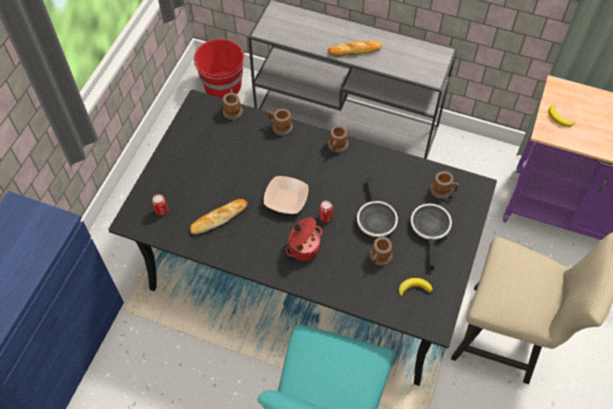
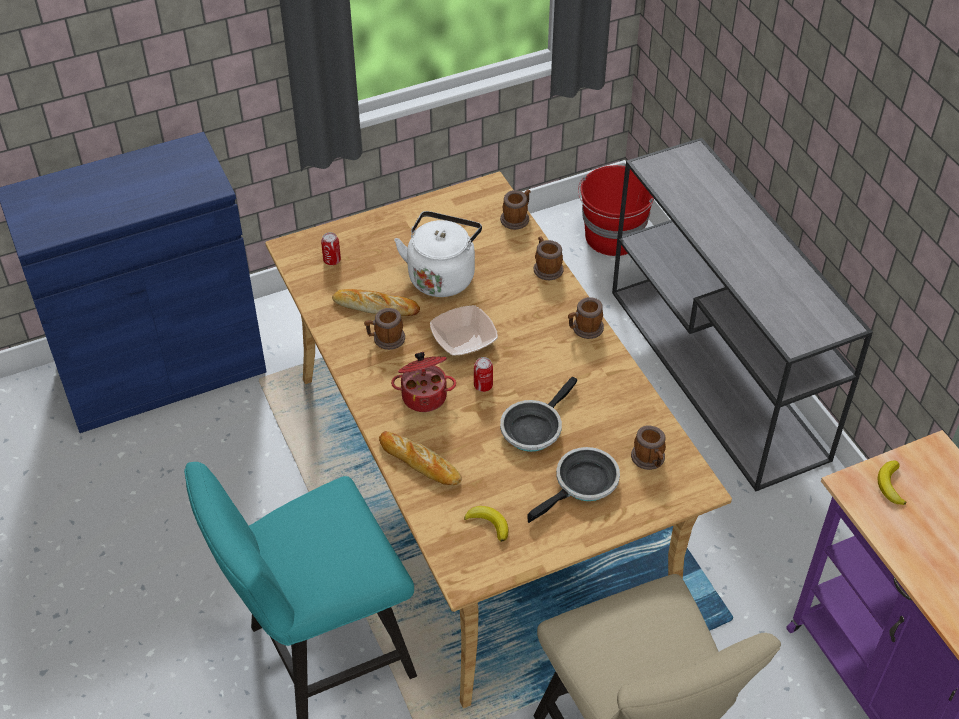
camera: 45 degrees right, 10 degrees down
(232, 172) = (442, 275): none -> white kettle
(307, 271) = (481, 491): black dining table -> beige dining table
(355, 51) = (733, 251): bread -> bread (420, 462)
(379, 257) = (489, 466): mug -> mug (385, 339)

